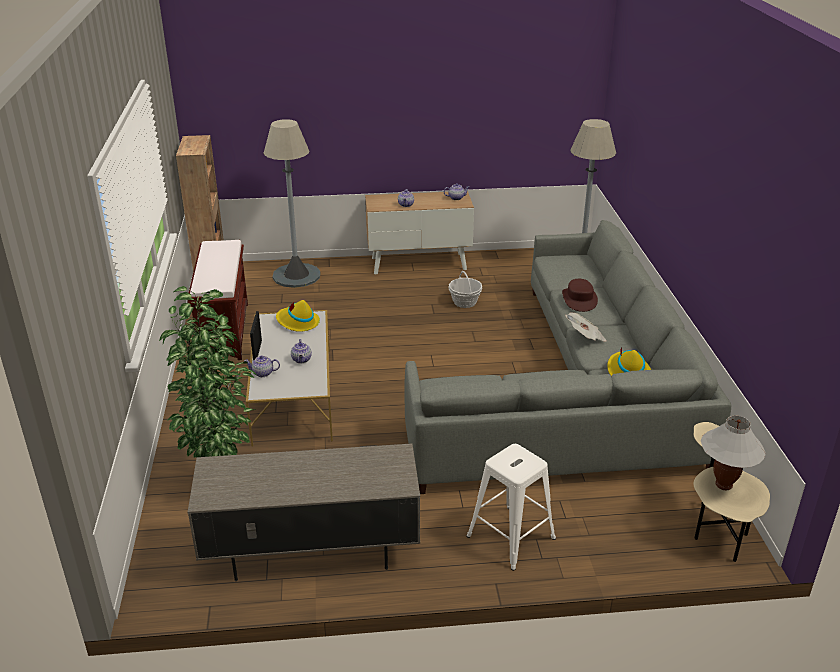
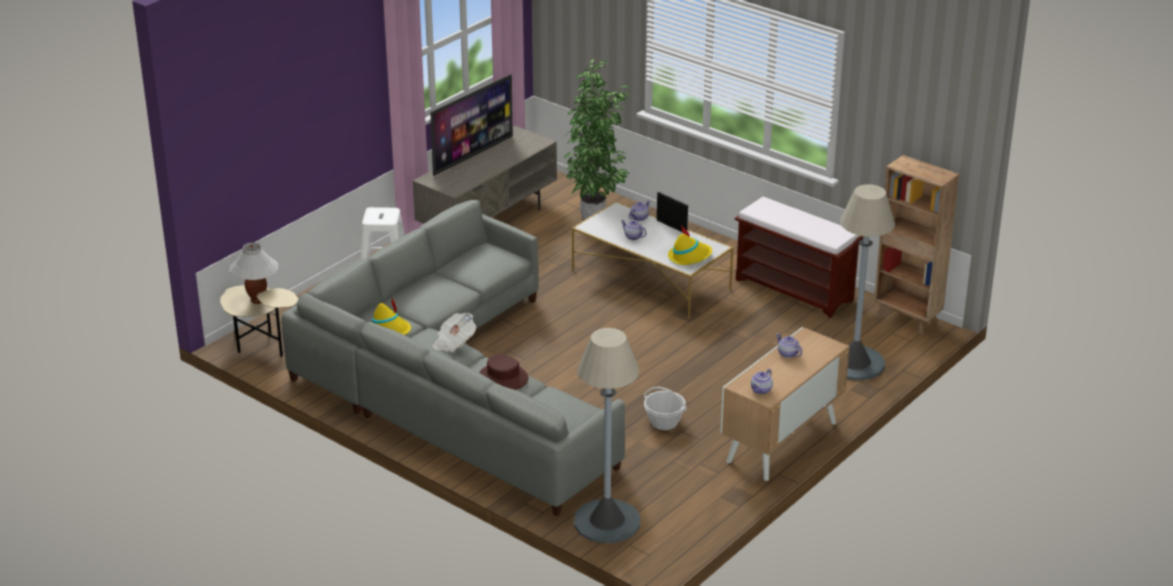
camera: 135 degrees right, 0 degrees up
(306, 492) = (472, 155): none -> television

